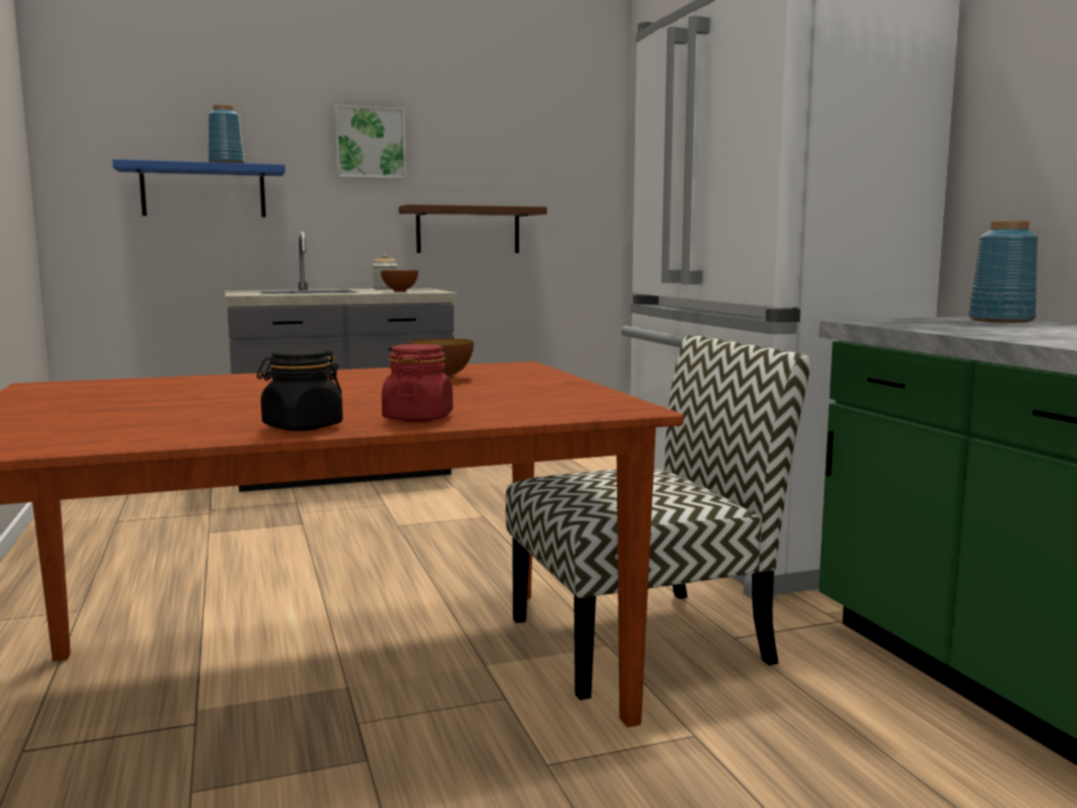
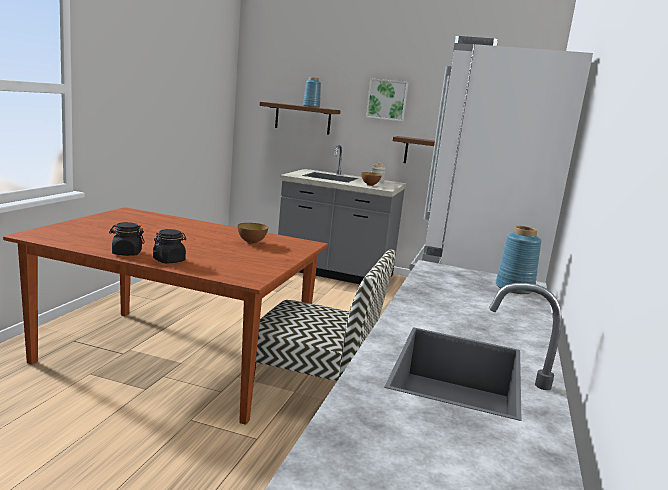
camera: 35 degrees right, 5 degrees up
(203, 191) = (303, 118): blue shelf -> brown shelf
(418, 418) = (169, 260): red jar -> black jar

